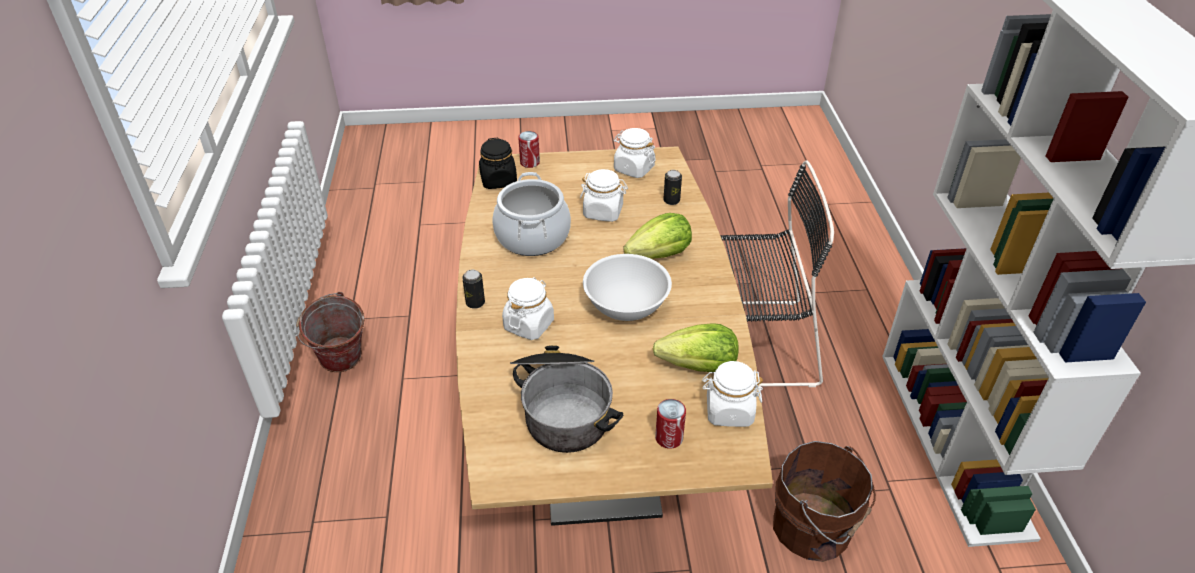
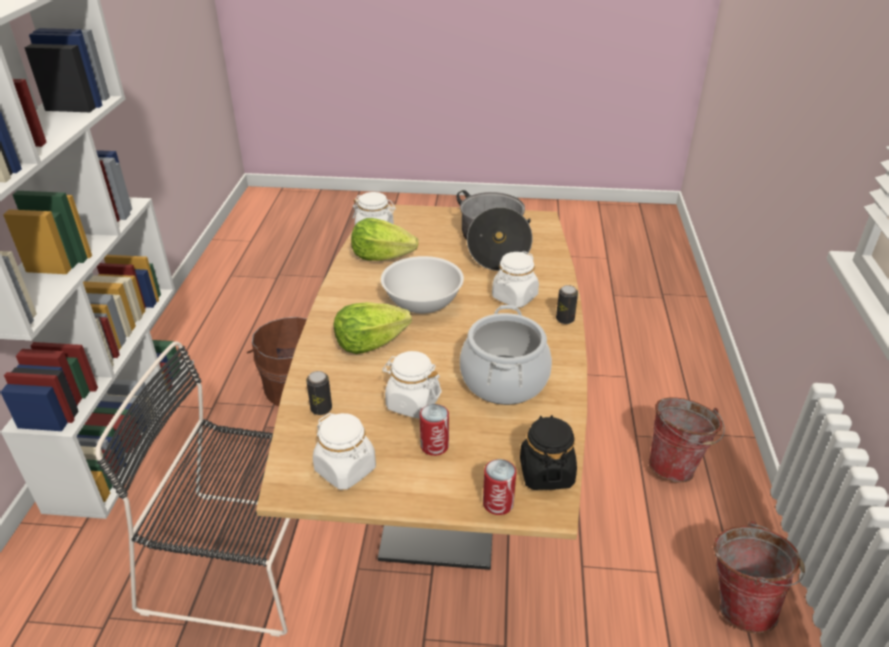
camera: 170 degrees left, 5 degrees down
(351, 483) = (676, 465): none -> bucket
(669, 438) = (423, 225): can -> can (434, 446)

